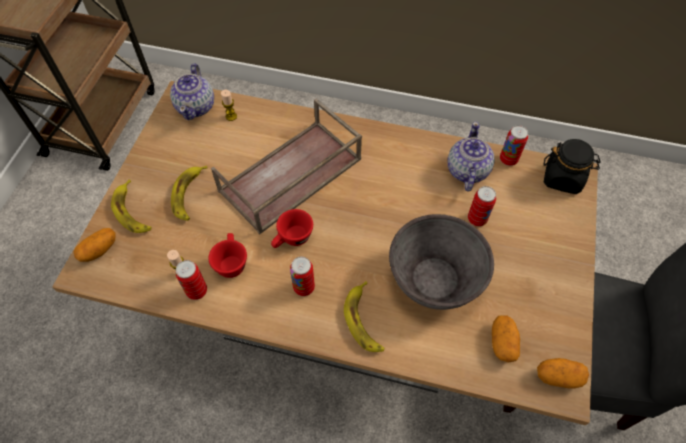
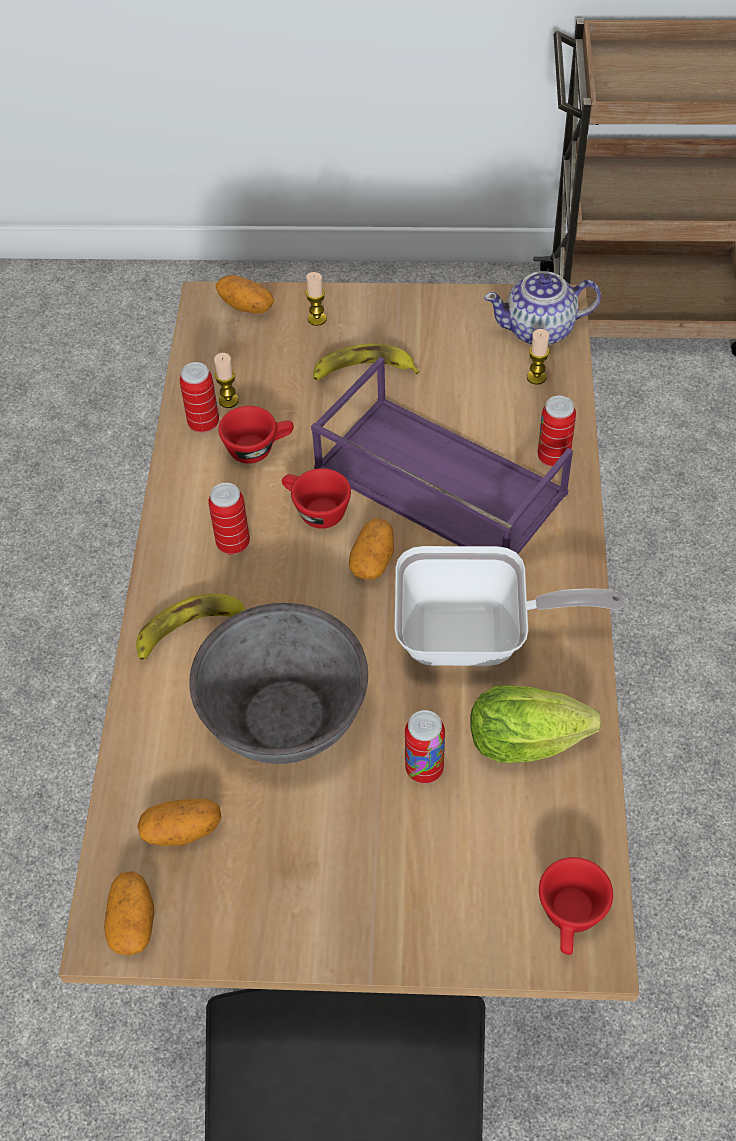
camera: 80 degrees right, 5 degrees down
(132, 211) = (317, 319): banana -> candle
(290, 176) = (436, 482): brown tray -> purple tray
(337, 217) = (373, 560): none -> potato
(400, 180) = (476, 637): none -> frying pan
(466, 171) = (533, 741): teapot -> lettuce
(508, 160) = (586, 812): can -> can (553, 457)
(563, 178) = (571, 920): black jar -> red cup

